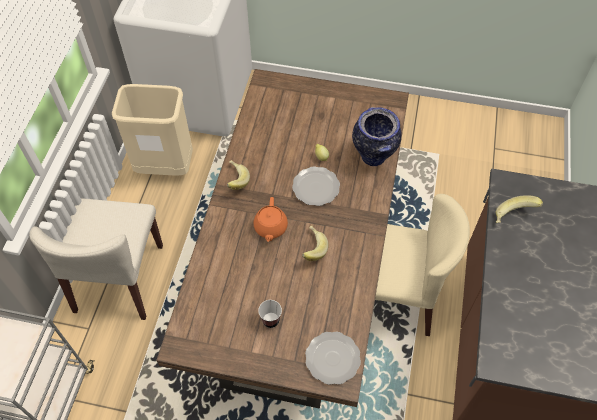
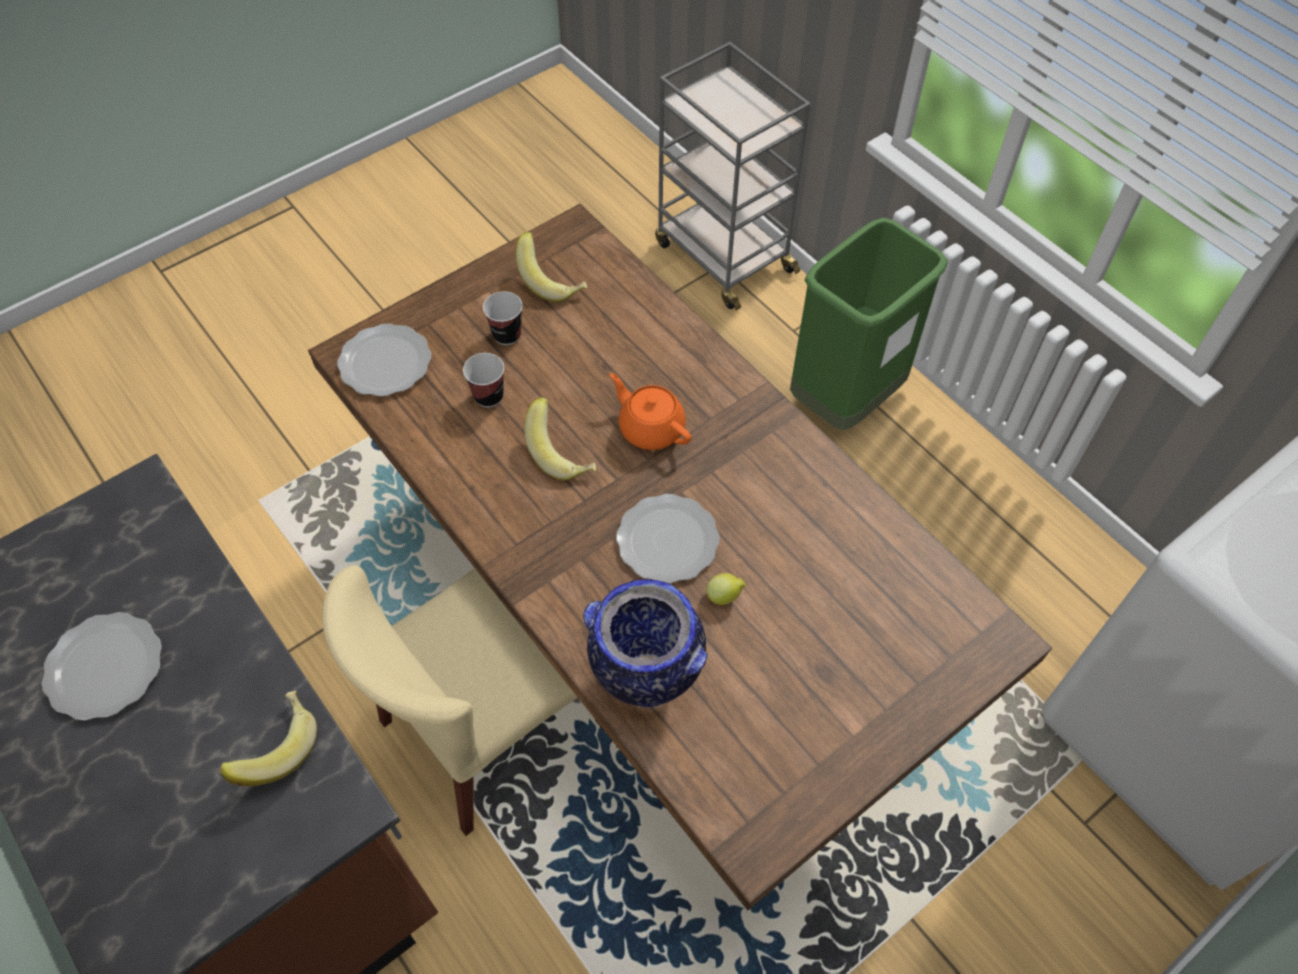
camera: 130 degrees right, 0 degrees up
(119, 279) = (845, 399): beige chair -> green trash can
(165, 167) = (1031, 573): beige trash can -> none
(234, 181) = (785, 439): banana -> banana (552, 281)
(310, 299) = (489, 396): none -> cup
(556, 295) = (107, 668): none -> plate

